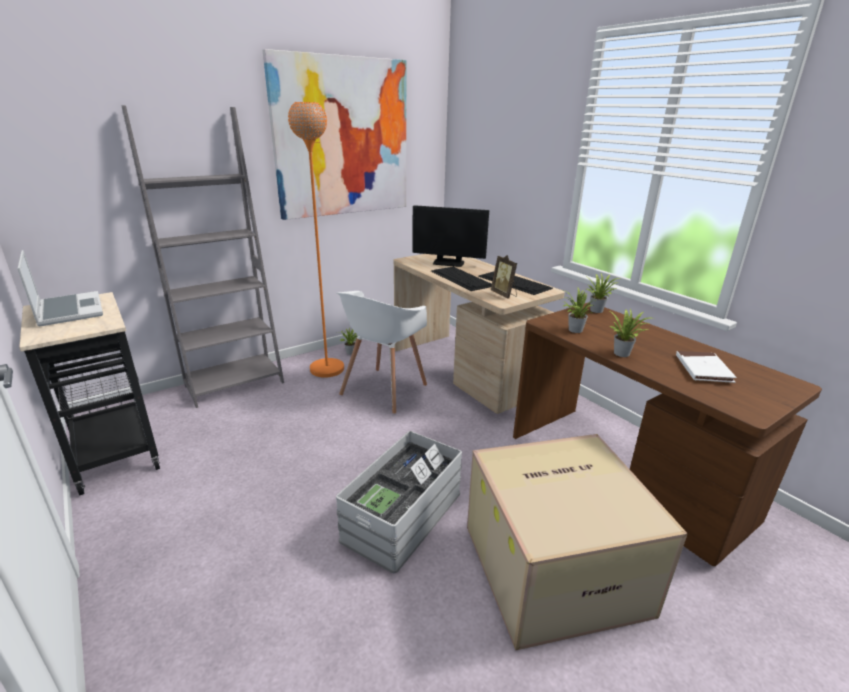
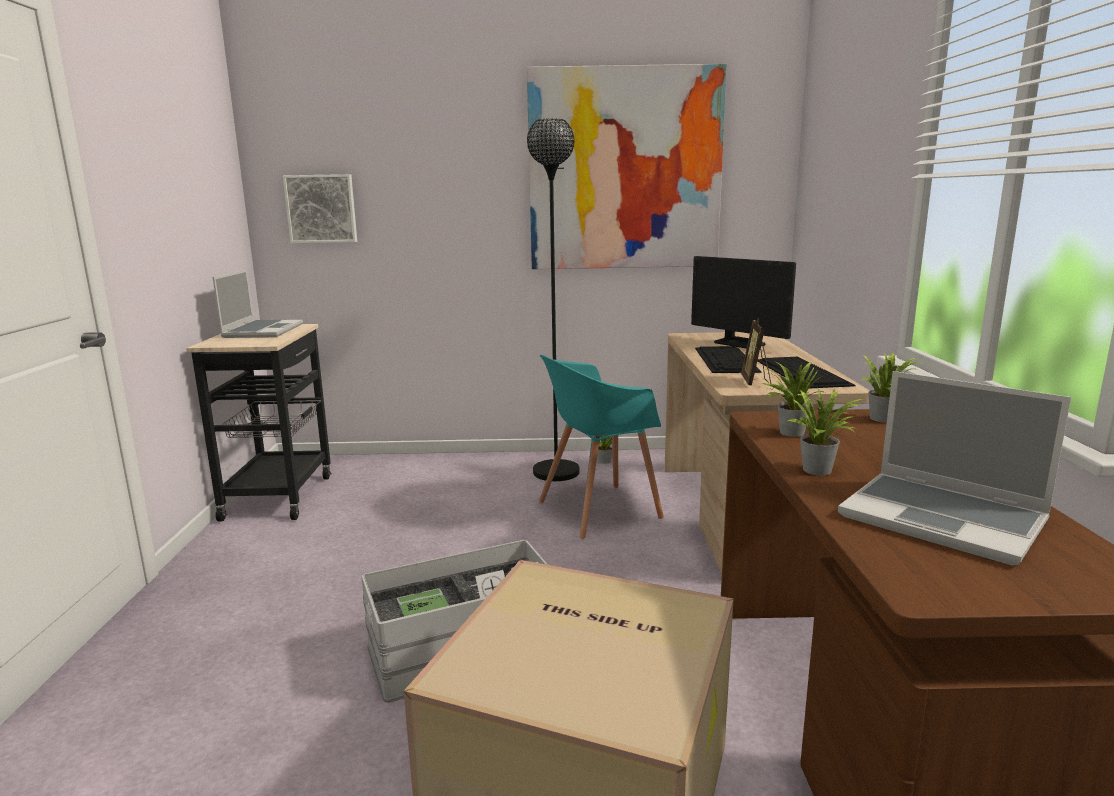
camera: 35 degrees right, 10 degrees down
(75, 178) = (321, 209): none -> picture
(234, 383) = (443, 464): grey bookcase -> none
(327, 369) = (556, 472): orange floor lamp -> black floor lamp
(383, 390) = (598, 511): white chair -> turquoise chair
(703, 369) = (944, 519): white book -> laptop

